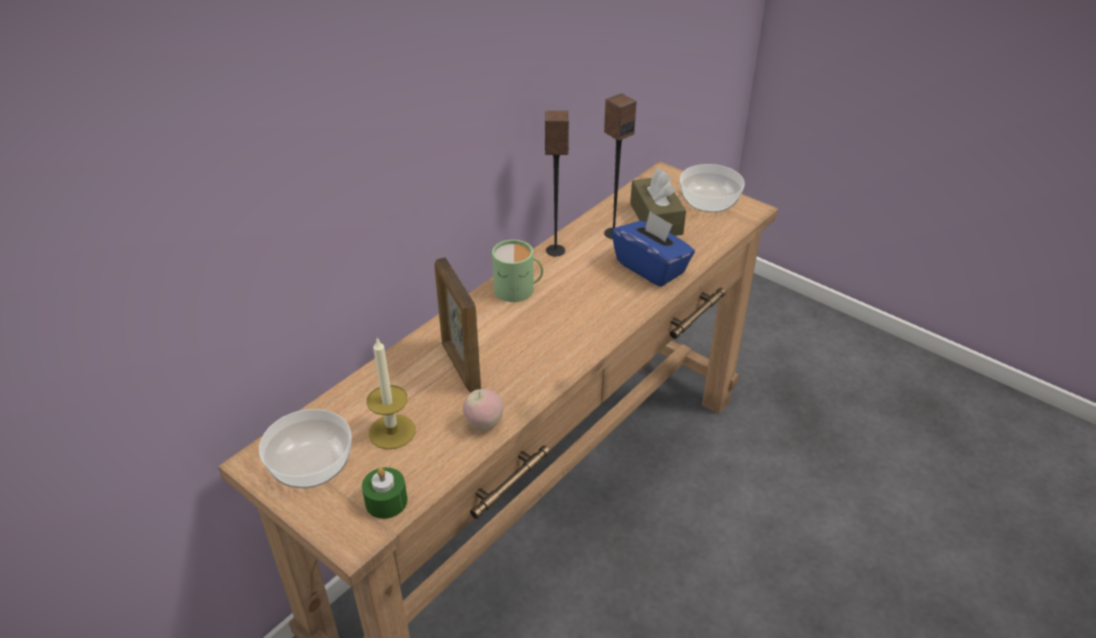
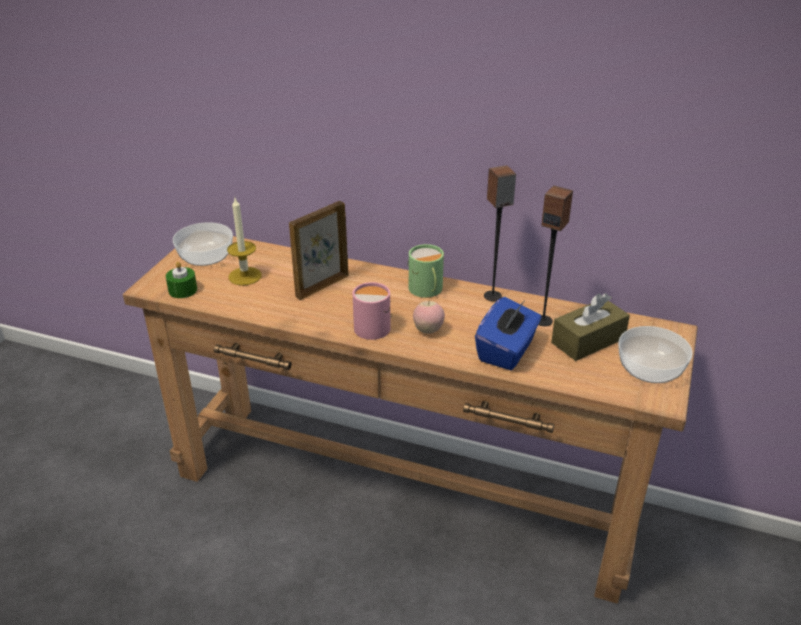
camera: 70 degrees right, 5 degrees down
(484, 424) = (266, 309): apple -> apple (428, 330)
(565, 343) = (373, 326): none -> pink mug

